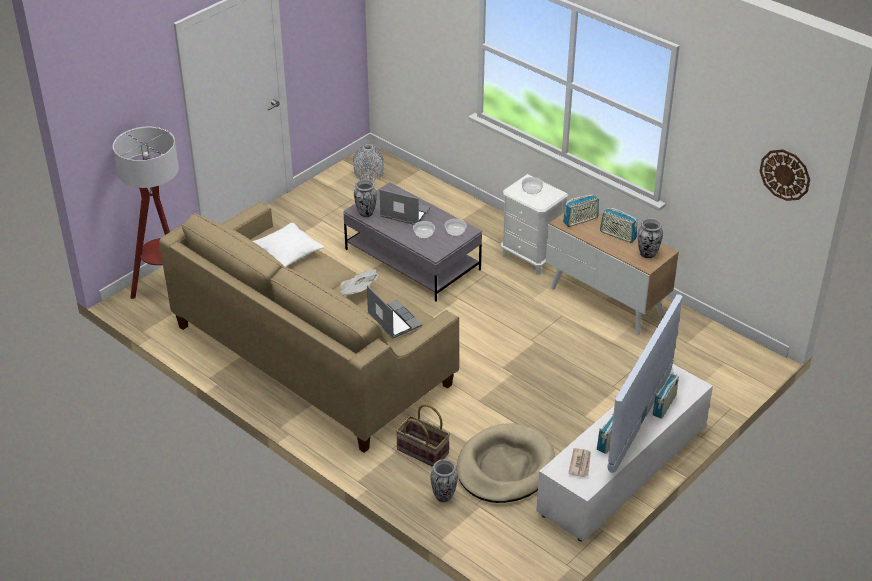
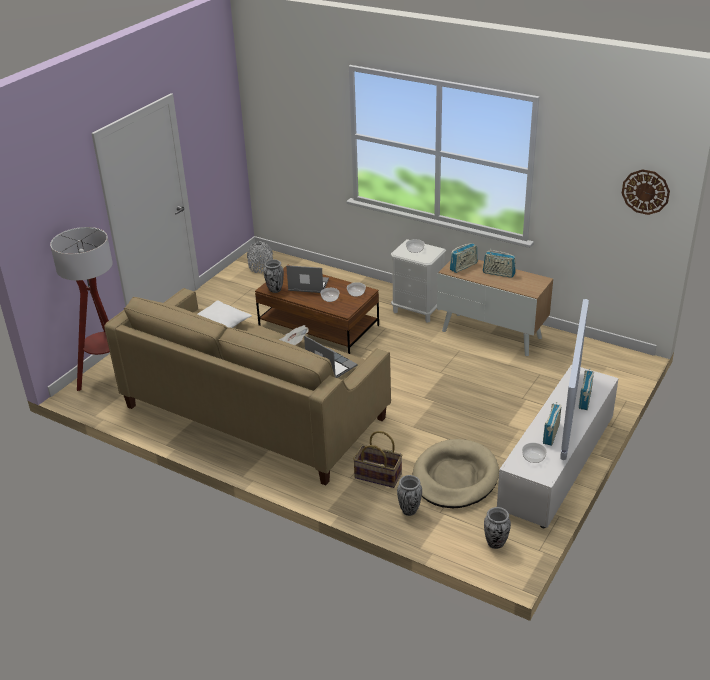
camera: 10 degrees left, 5 degrees down
(412, 259) = (318, 326): grey coffee table -> brown coffee table
(580, 464) = (533, 457): newspaper -> bowl
(647, 254) = (529, 284): vase -> vase (495, 543)

